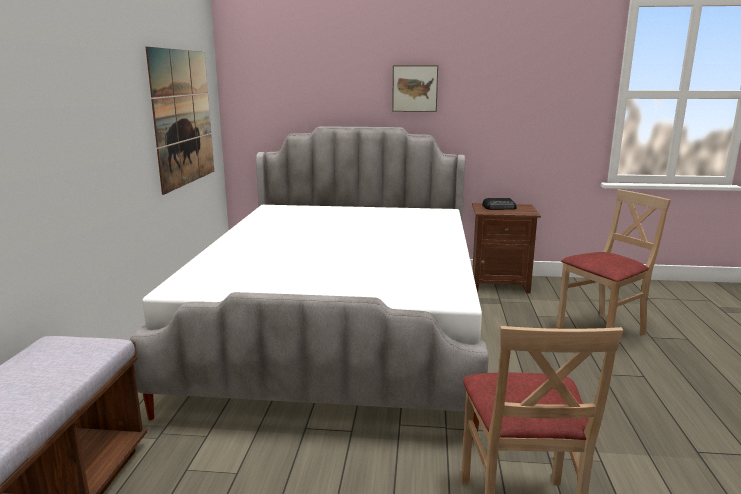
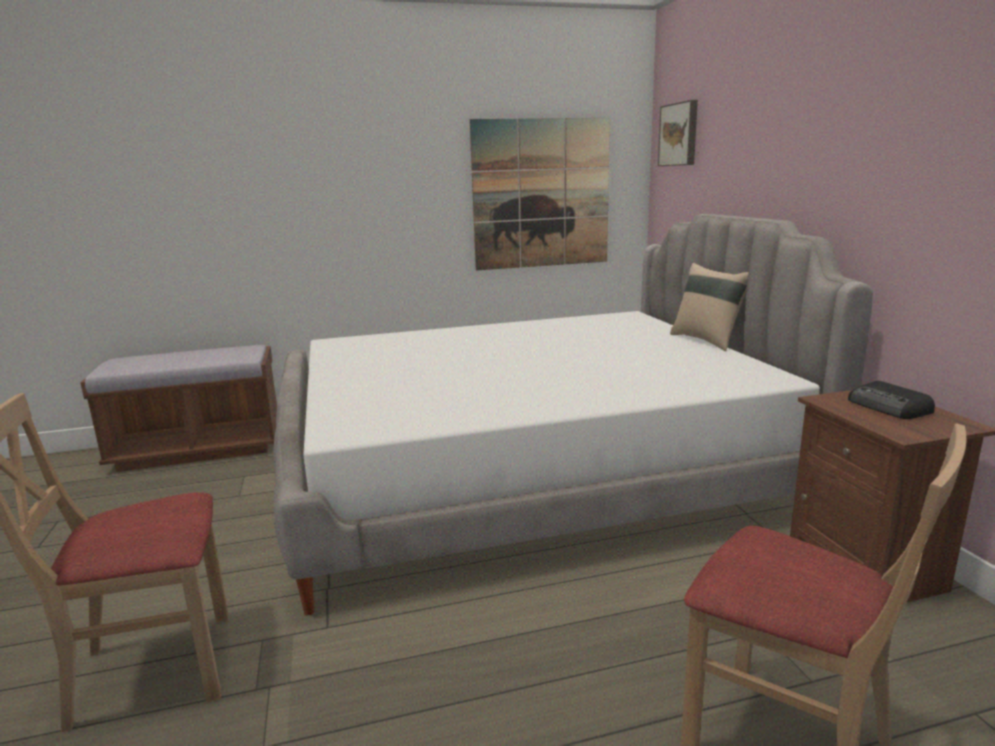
camera: 70 degrees right, 0 degrees up
(362, 207) = (707, 340): none -> beige pillow
(415, 88) = (827, 150): picture -> picture (680, 134)

